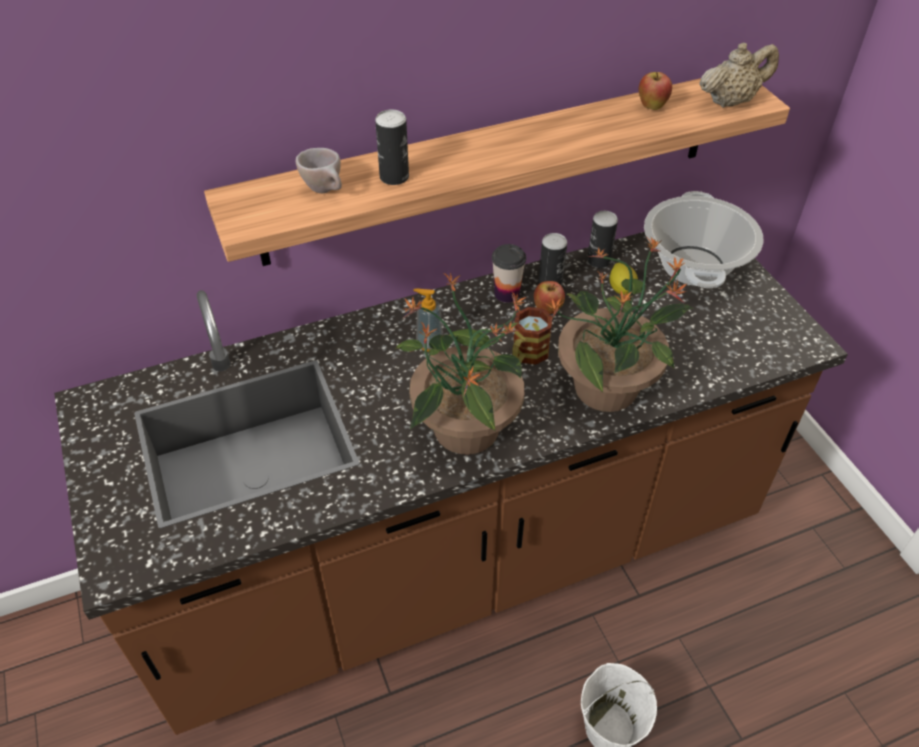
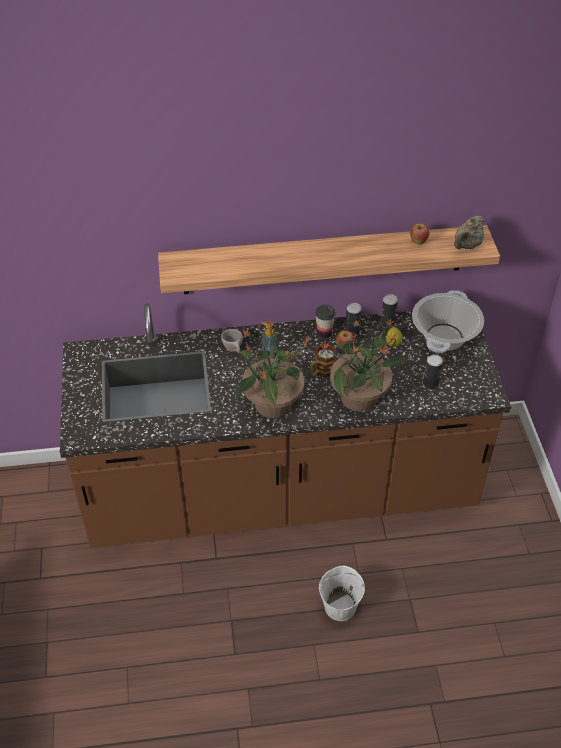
camera: 15 degrees right, 0 degrees up
(326, 190) = (219, 263): beige cup -> beige cup (234, 350)
(394, 177) = (257, 261): can -> can (430, 383)
(731, 101) = (467, 246): beige teapot -> beige teapot turned 135 degrees clockwise

